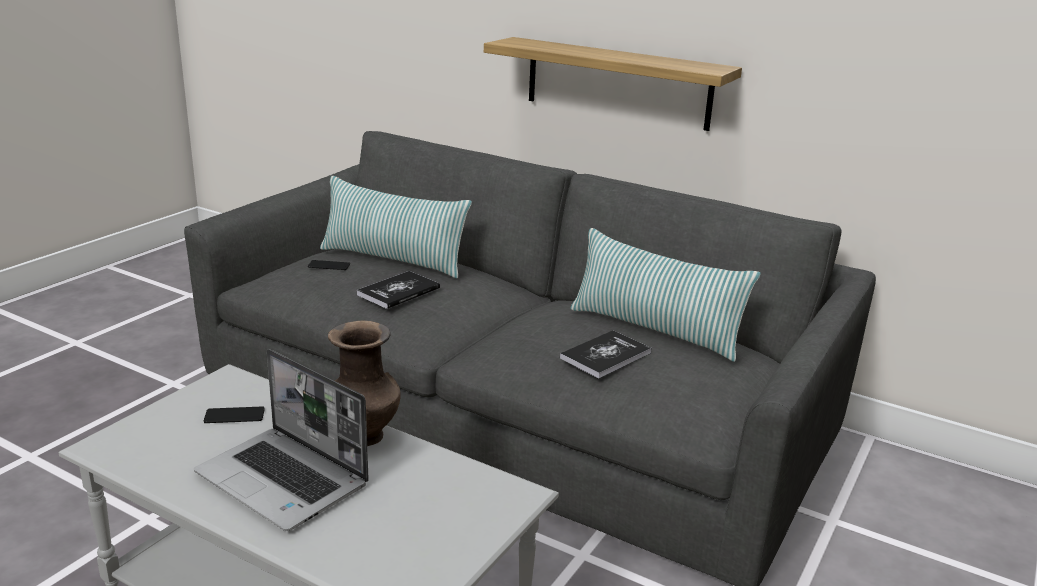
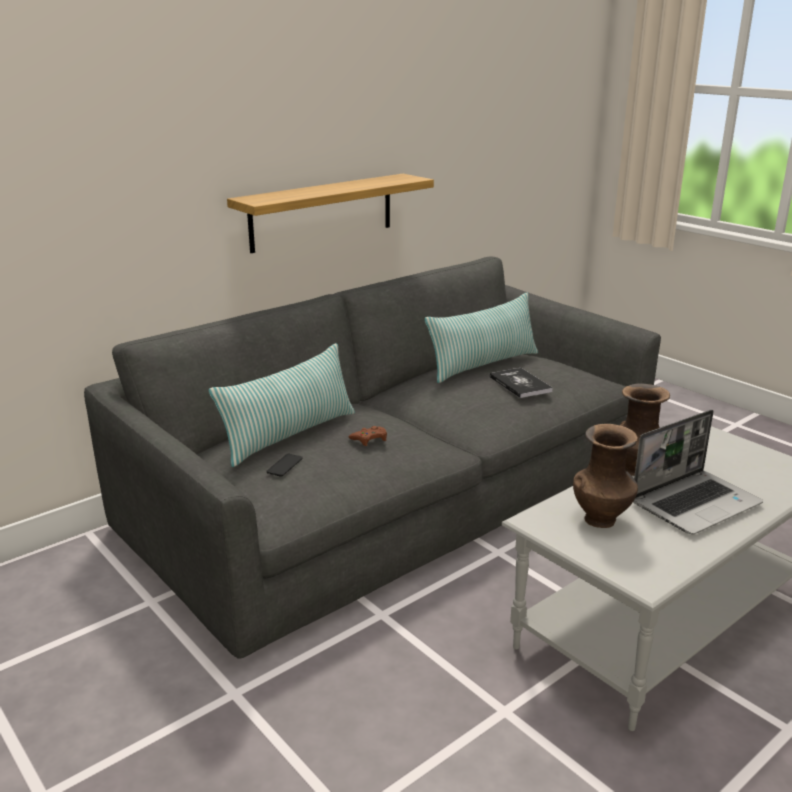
camera: 70 degrees left, 0 degrees up
(234, 416) = (601, 519): phone -> brown vase
(398, 291) = (369, 439): book -> brown game controller

